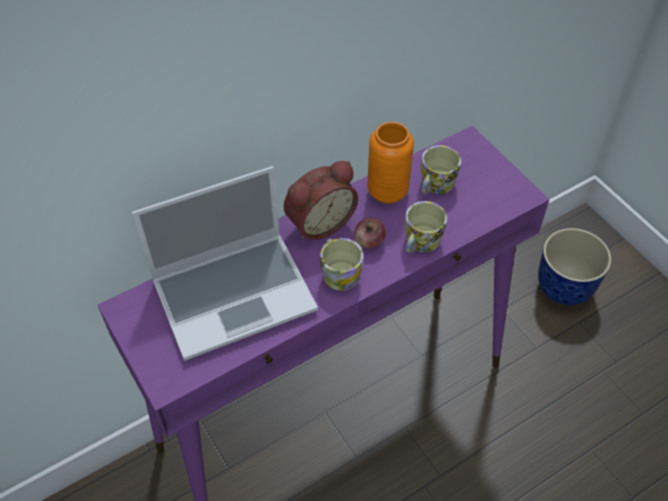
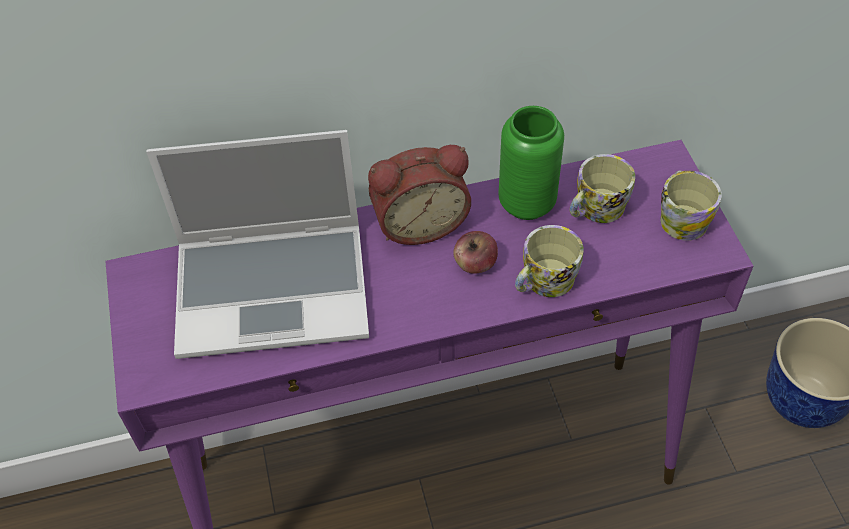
camera: 20 degrees right, 0 degrees up
(339, 272) = (418, 295): mug -> mug (681, 217)
(387, 192) = (527, 203): orange vase -> green vase

